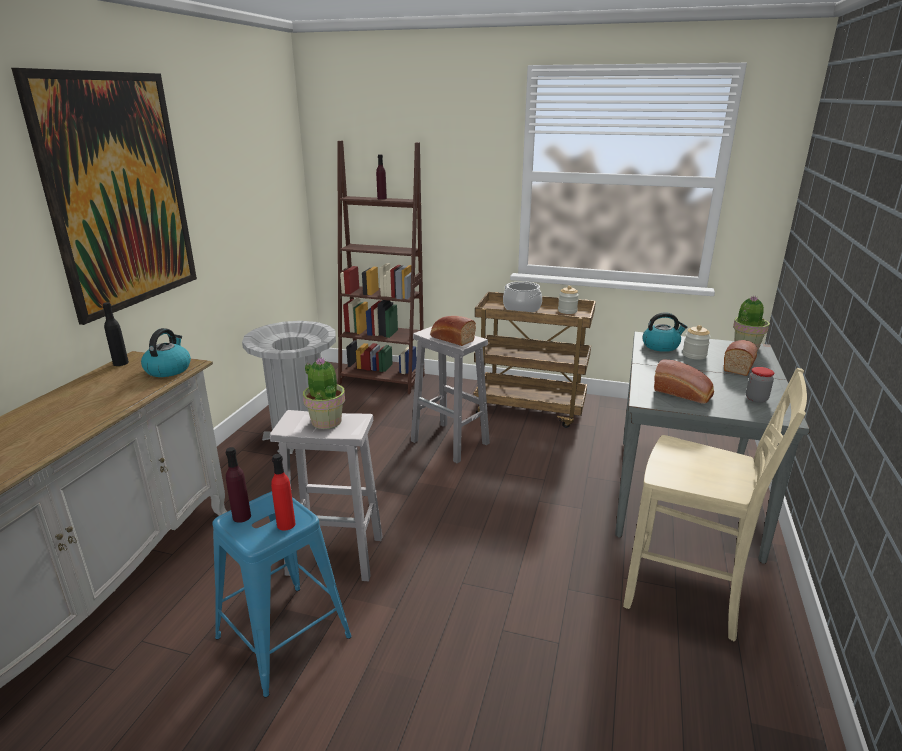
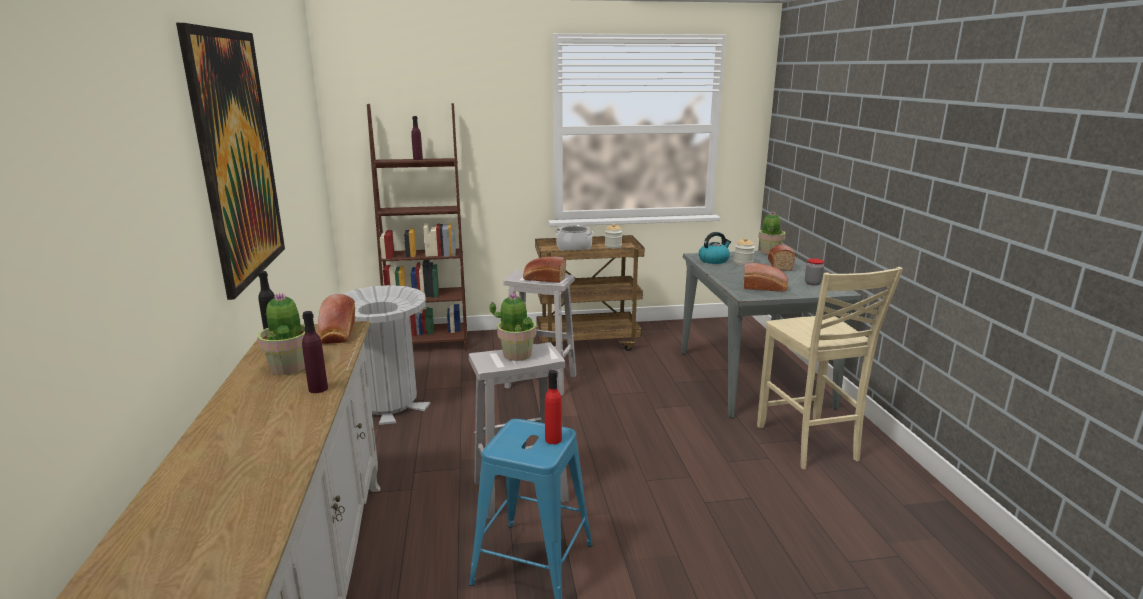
camera: 25 degrees left, 5 degrees down
(91, 396) = (289, 367): none -> potted plant
(168, 369) = (337, 333): kettle -> bread
(242, 517) = (506, 444): purple bottle -> purple bottle (318, 389)
(686, 597) = (808, 444): beige chair -> beige chair turned 75 degrees clockwise

